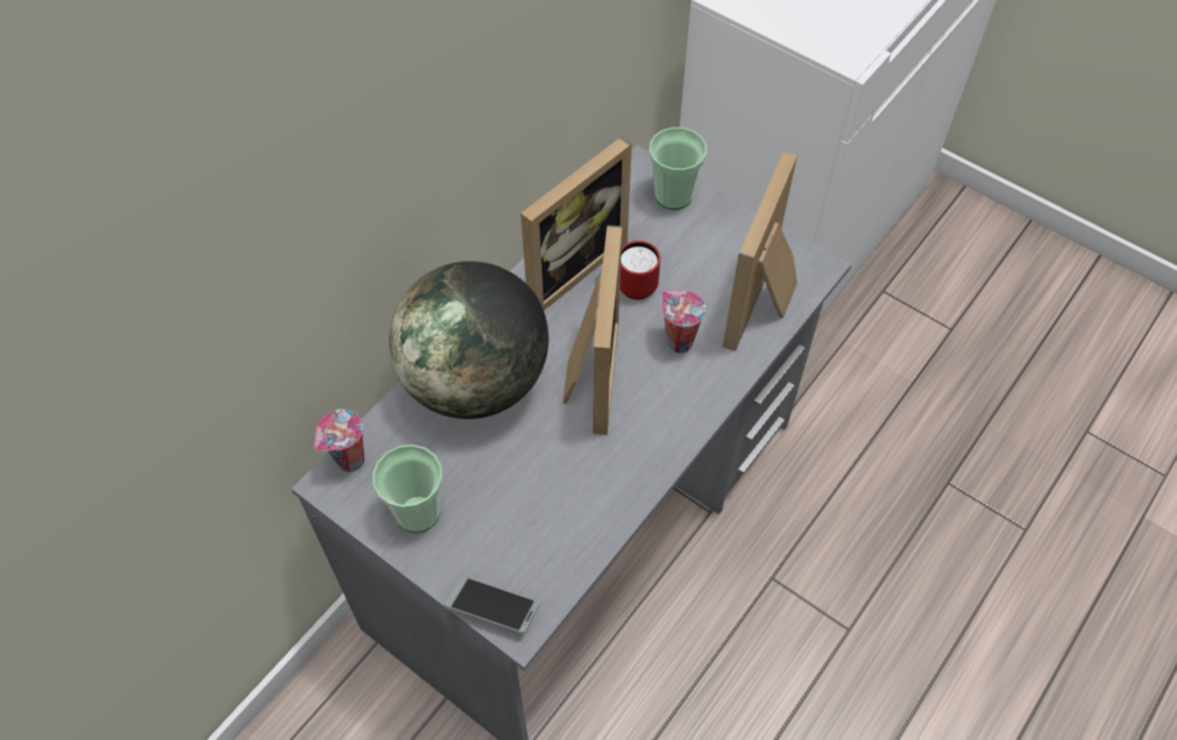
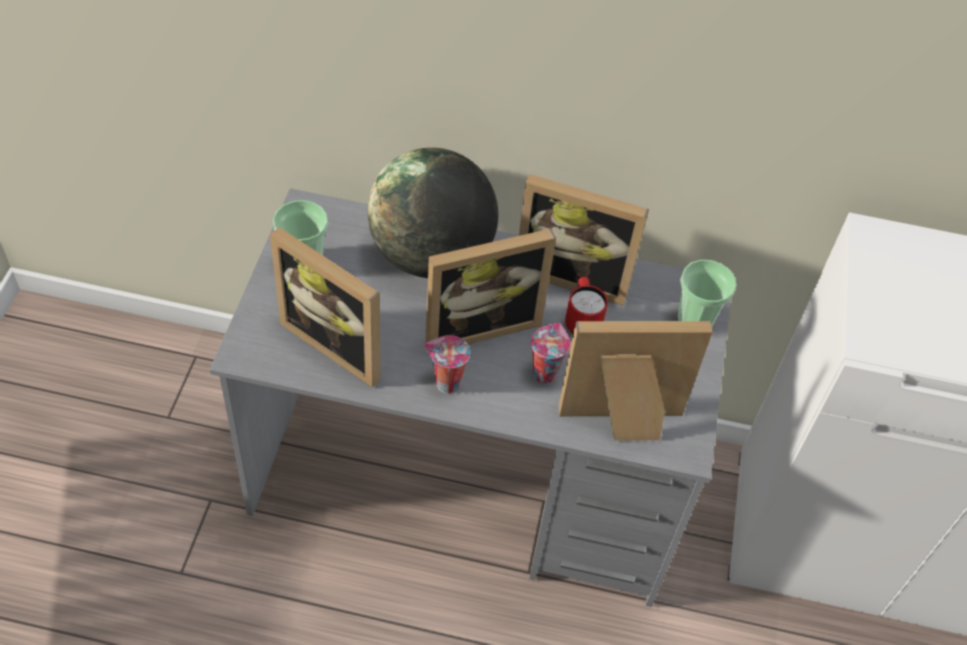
camera: 60 degrees right, 5 degrees down
(349, 462) = (325, 210): cup -> cup (445, 383)
(492, 608) = (247, 334): phone -> none
(550, 516) = (339, 342): none -> picture frame

